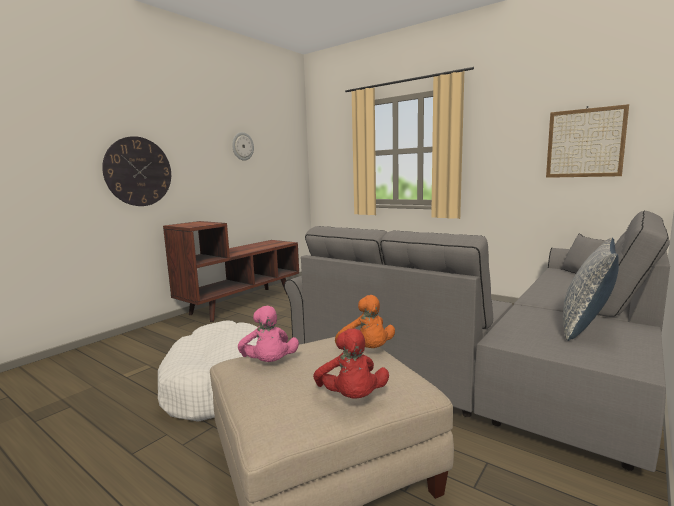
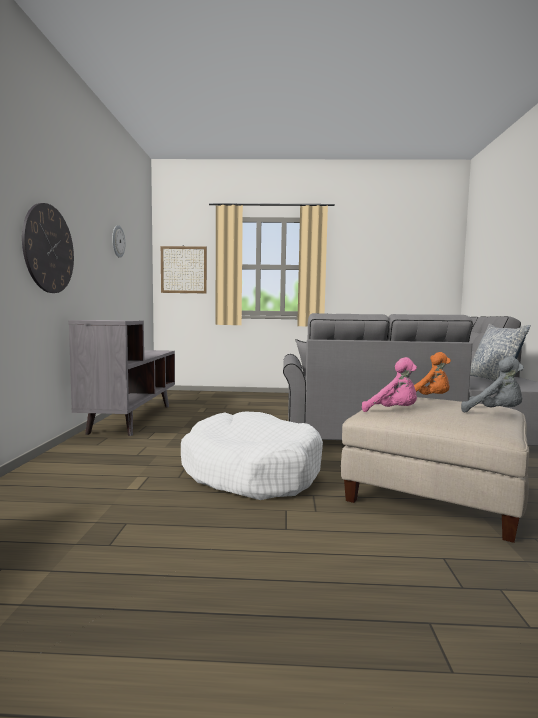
camera: 35 degrees left, 5 degrees down
(242, 303) = (132, 418): brown tv stand -> grey tv stand
(351, 398) = (495, 413): red plush toy -> grey plush toy
(585, 142) = (410, 270): picture -> picture (183, 269)

